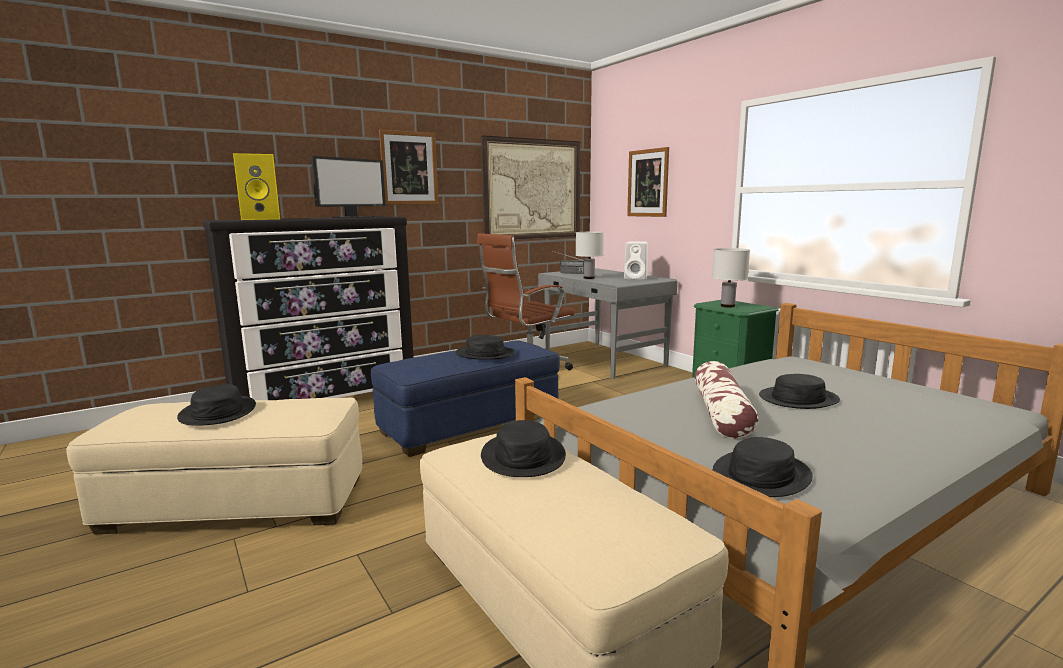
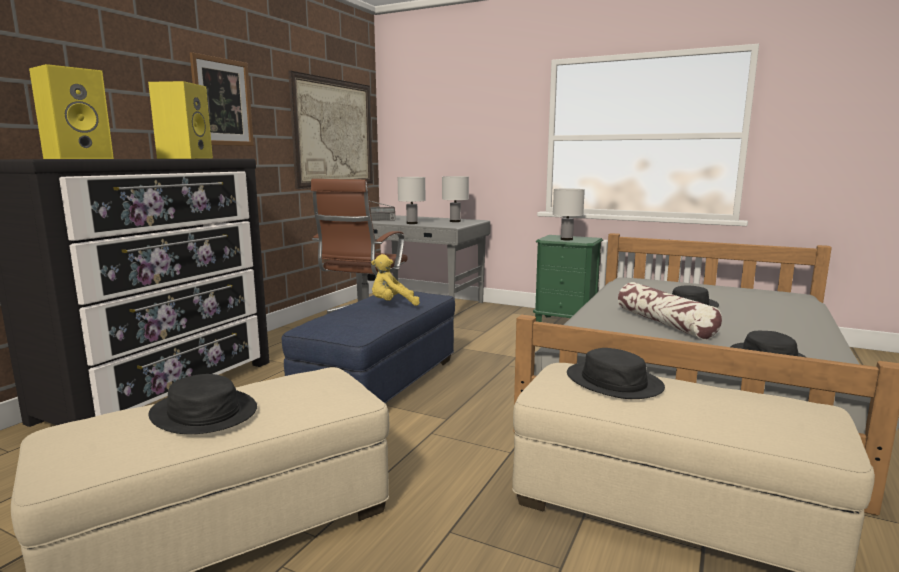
camera: 30 degrees left, 0 degrees up
(353, 217) = (185, 158): monitor -> yellow speaker
(485, 354) = (392, 304): black hat -> yellow plush toy
(636, 278) = (455, 221): white speaker -> white table lamp
(648, 183) = (451, 130): picture -> none

